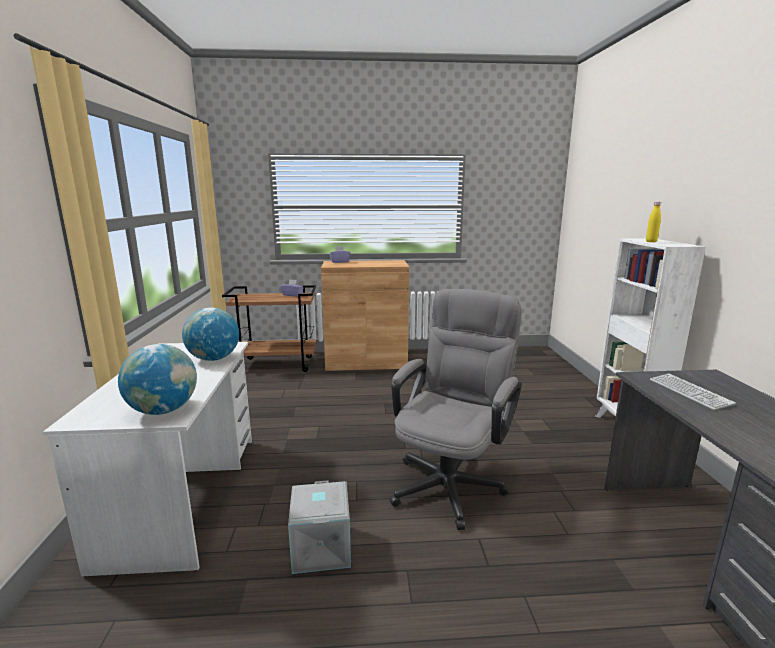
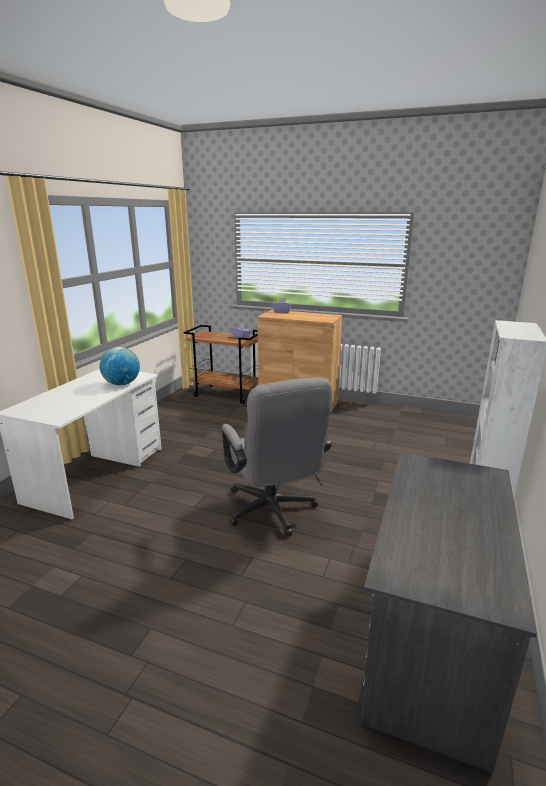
camera: 25 degrees right, 5 degrees up
(163, 410) = (58, 413): globe -> none
(320, 548) = (146, 529): grey storage box -> none
(451, 480) = (273, 513): grey office chair -> grey office chair turned 105 degrees clockwise
(651, 242) = (509, 328): yellow bottle -> none
(689, 392) = (435, 482): keyboard -> none

